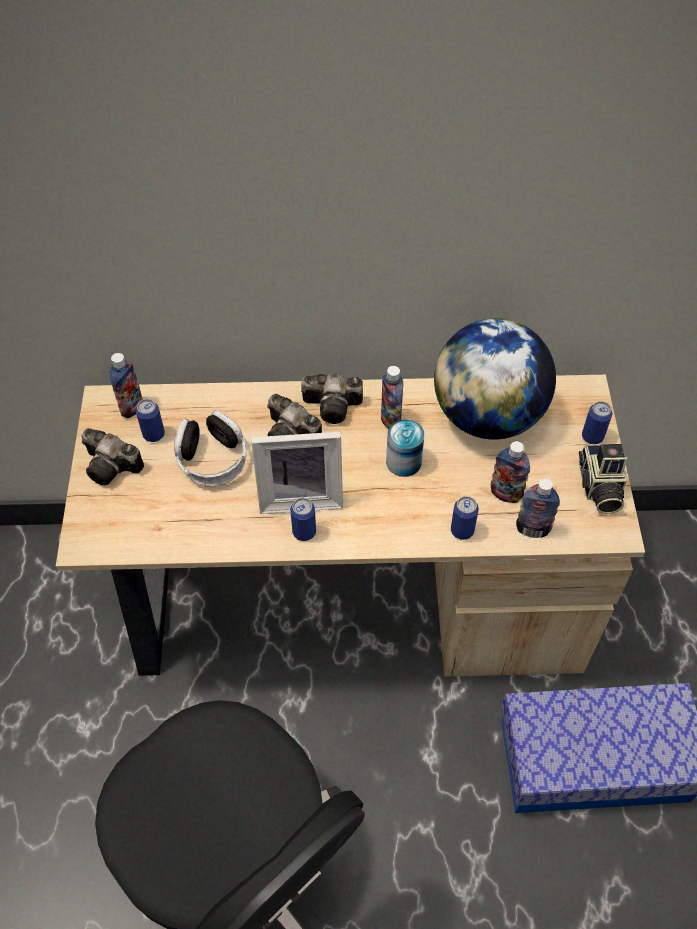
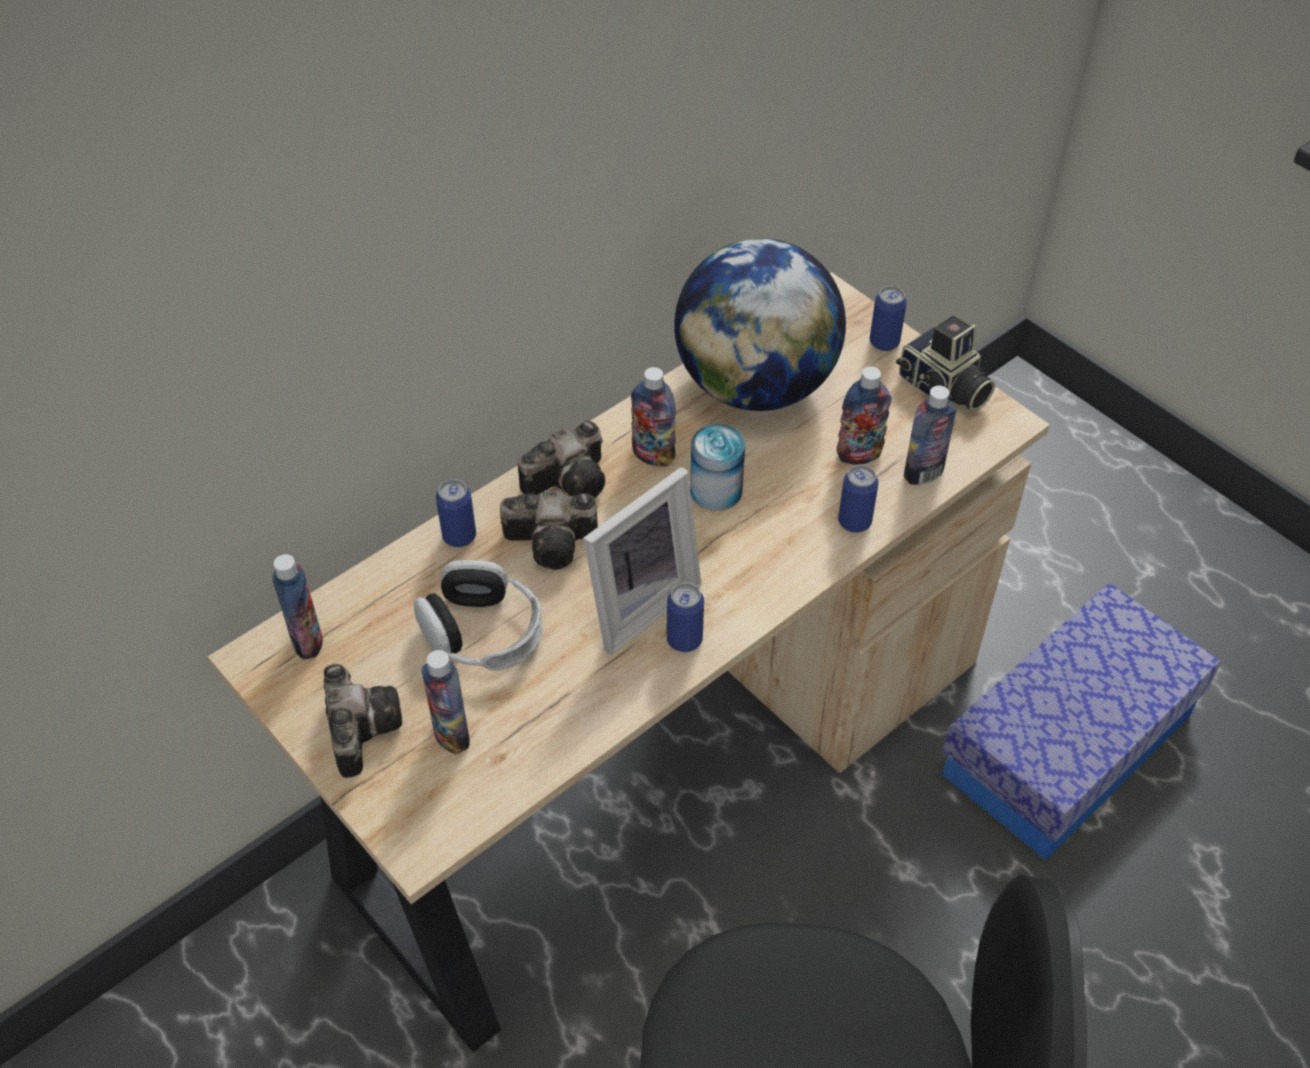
camera: 40 degrees left, 5 degrees down
(113, 467) = (360, 726): camera -> camera turned 90 degrees counterclockwise
(148, 500) = (451, 734): none -> bottle
(154, 434) = (373, 653): can -> can (459, 536)

